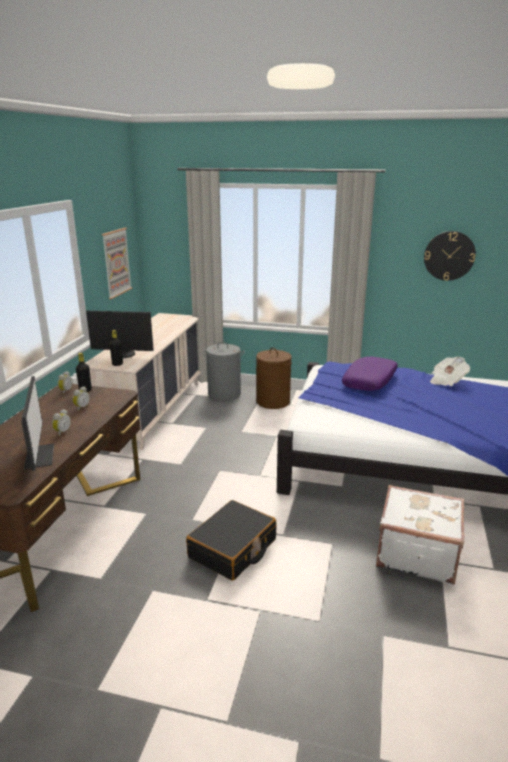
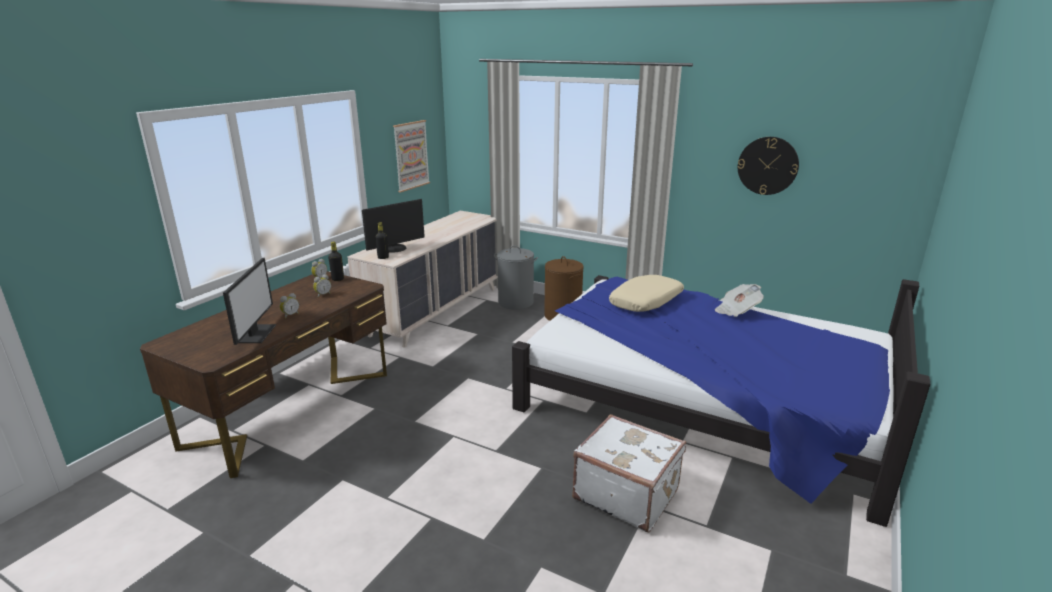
camera: 15 degrees right, 0 degrees up
(123, 354) = (395, 249): monitor -> monitor turned 60 degrees counterclockwise
(233, 549) = (438, 455): black suitcase -> none
(370, 381) = (646, 302): purple pillow -> beige pillow

